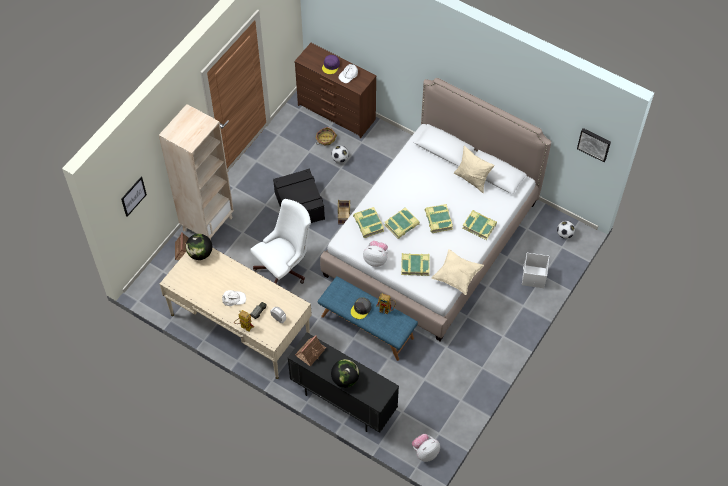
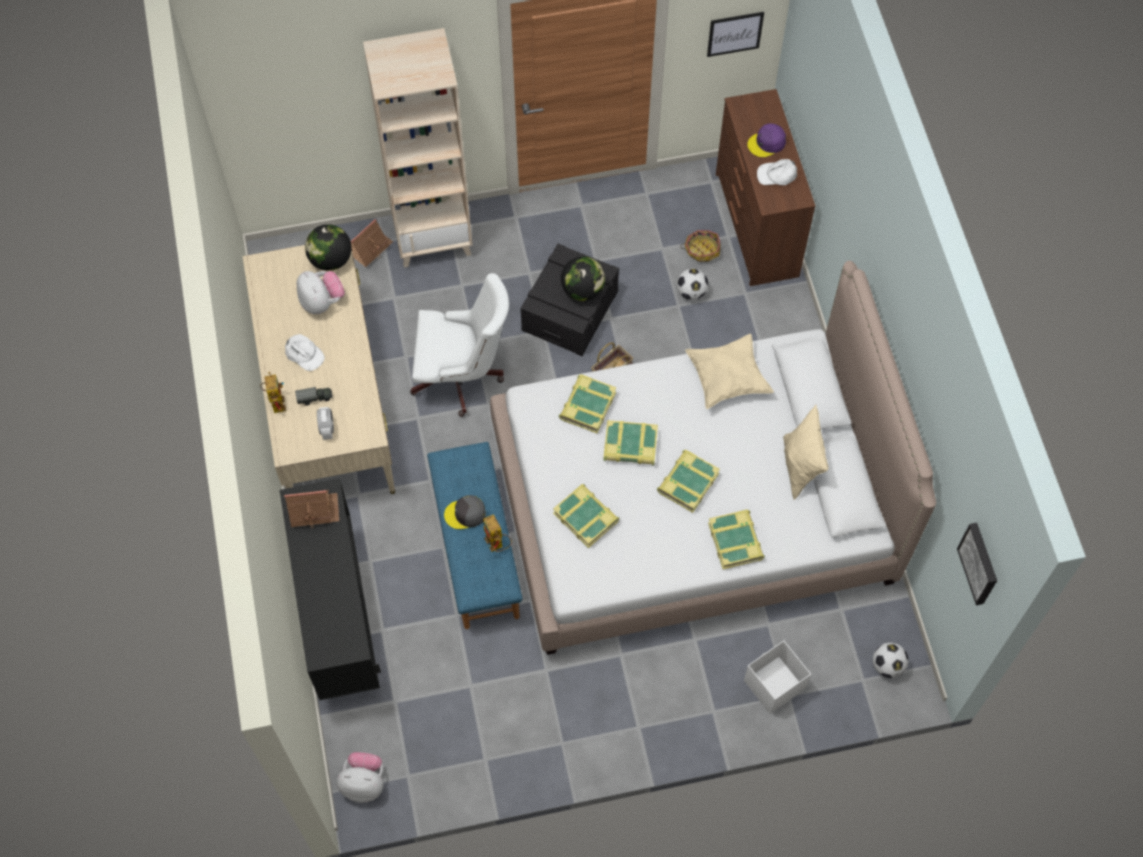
camera: 45 degrees right, 5 degrees up
(133, 196) = (288, 108): picture -> picture (735, 33)
(345, 379) = (314, 585): globe -> globe (582, 290)
(376, 259) = (545, 462): plush toy -> plush toy (322, 302)
(456, 276) = (625, 583): beige pillow -> beige pillow (727, 378)

